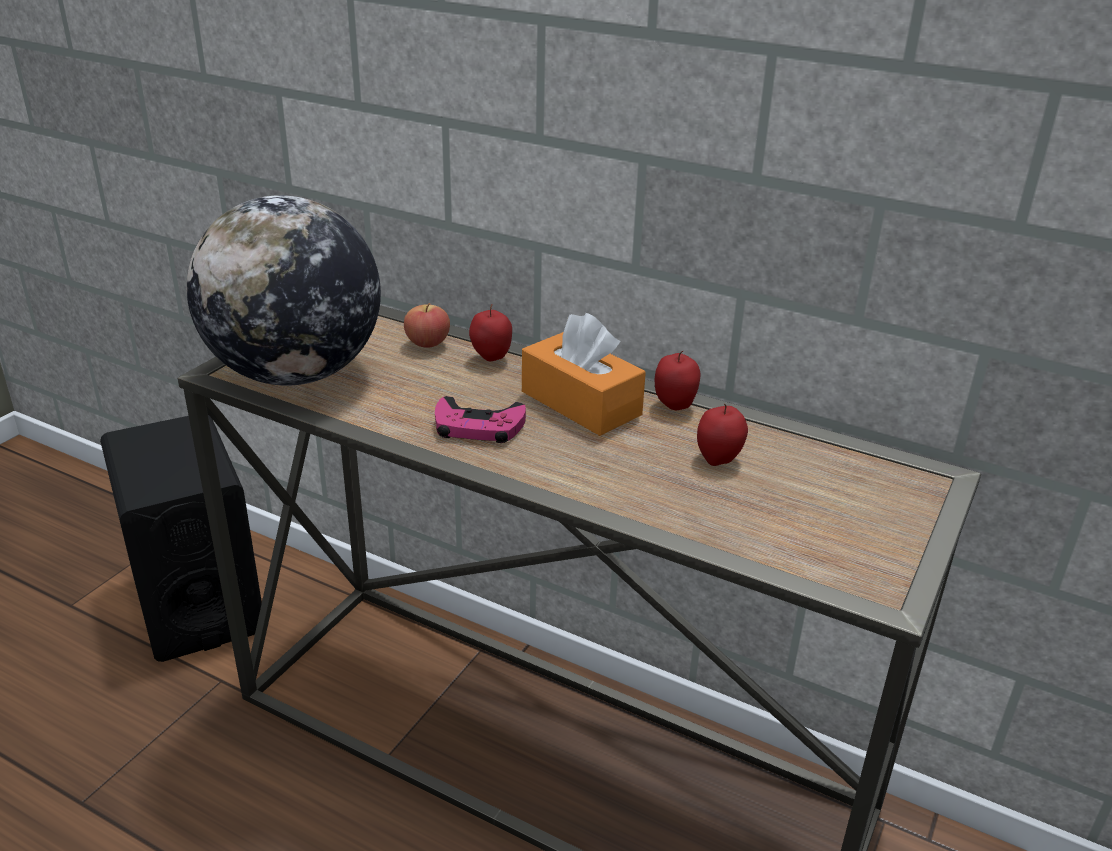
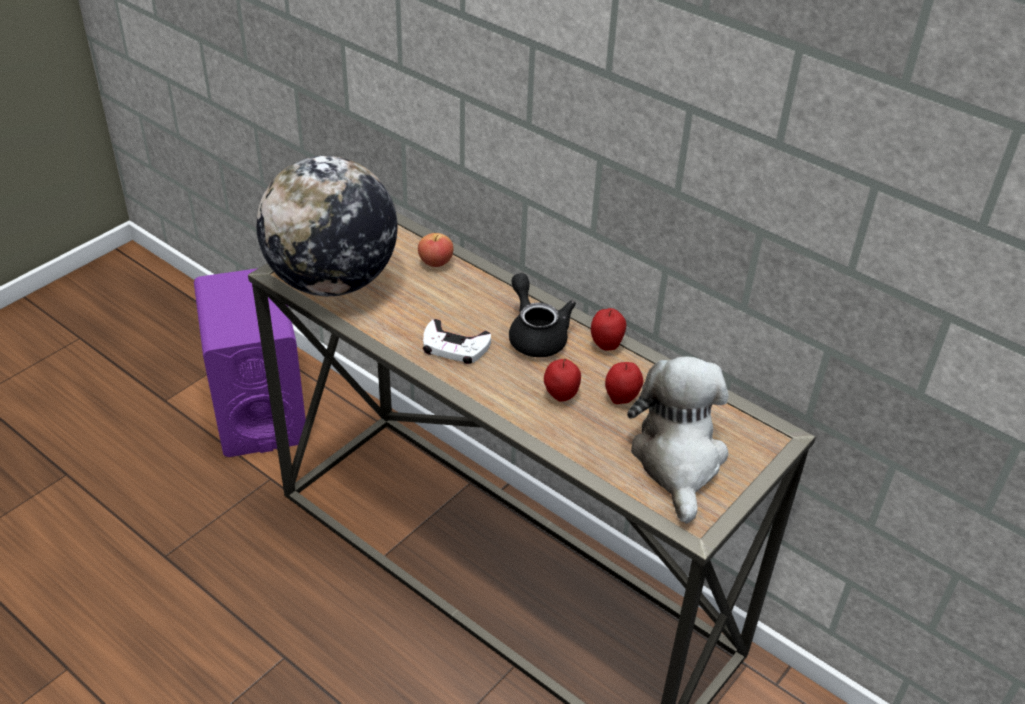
camera: 10 degrees right, 10 degrees up
(197, 602) = (259, 411): black speaker -> purple speaker
(478, 427) = (454, 347): pink game controller -> white game controller
(491, 358) = (480, 282): apple -> apple (560, 396)
(581, 403) = (535, 335): orange tissue box -> black teapot
(824, 520) = (678, 460): none -> plush toy

